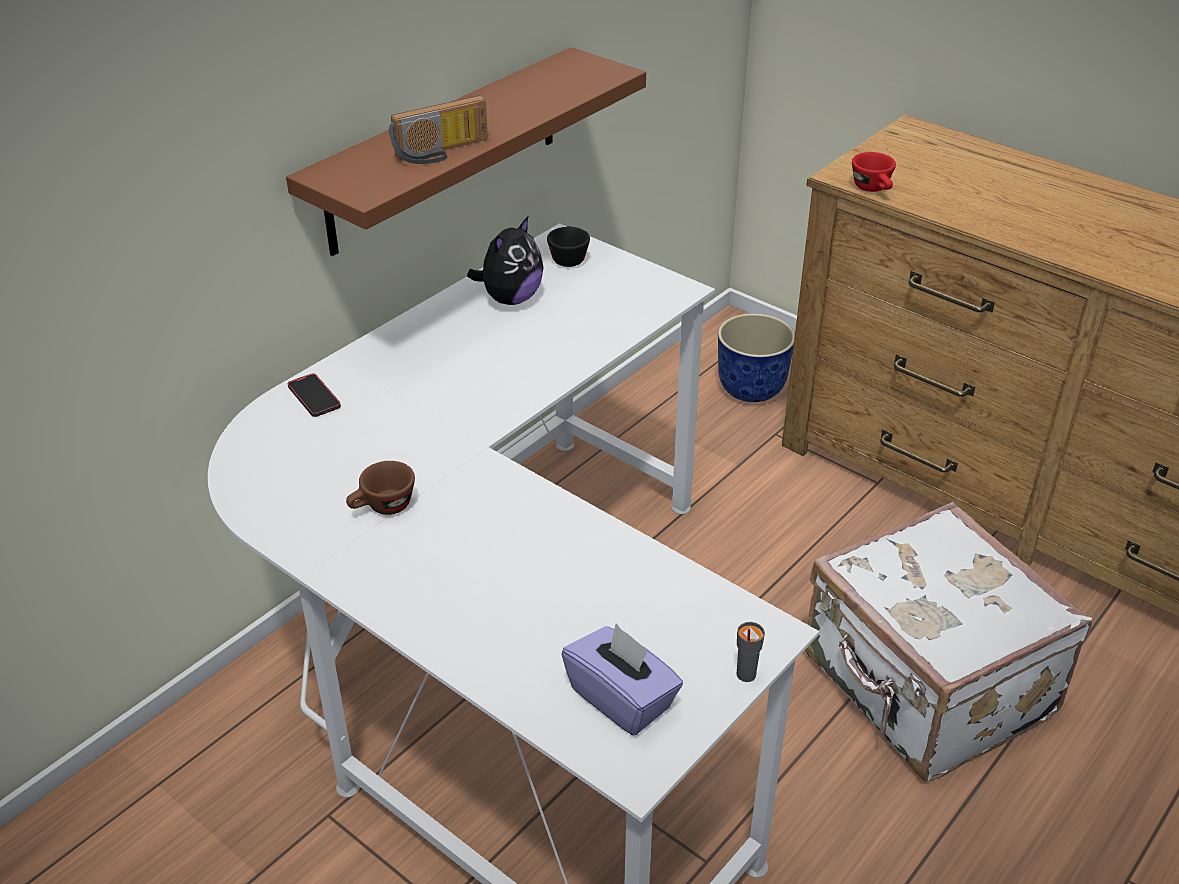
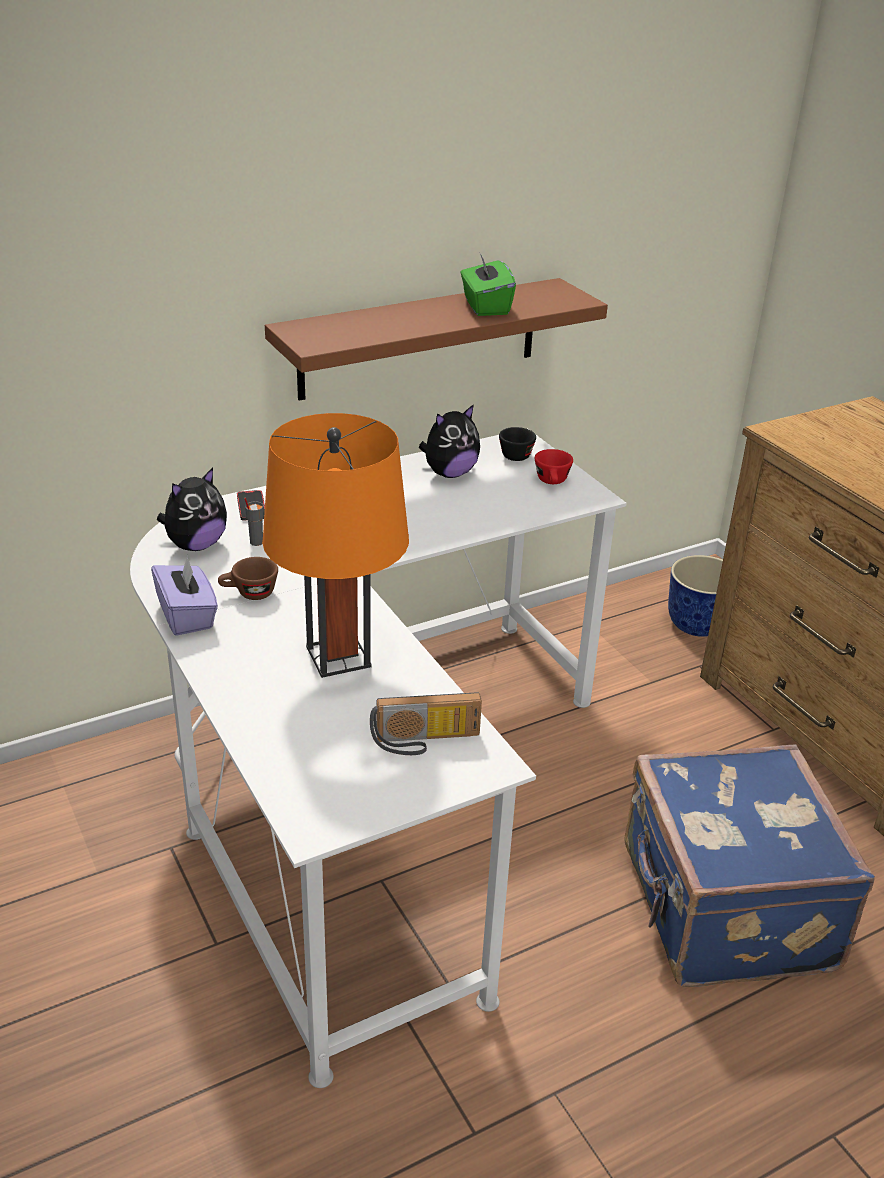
camera: 20 degrees right, 5 degrees down
(279, 463) = (196, 545): none -> plush toy
(442, 152) = (393, 330): radio -> radio (425, 742)
(520, 100) = (485, 306): none -> green tissue box
(531, 556) = (338, 656): none -> orange table lamp
(622, 699) = (338, 776): purple tissue box -> purple tissue box (187, 616)
(745, 675) = (450, 788): grey cup -> grey cup (256, 542)
(874, 189) = (798, 446): red cup -> red cup (552, 482)
(924, 688) = (723, 909): white suitcase -> blue suitcase

